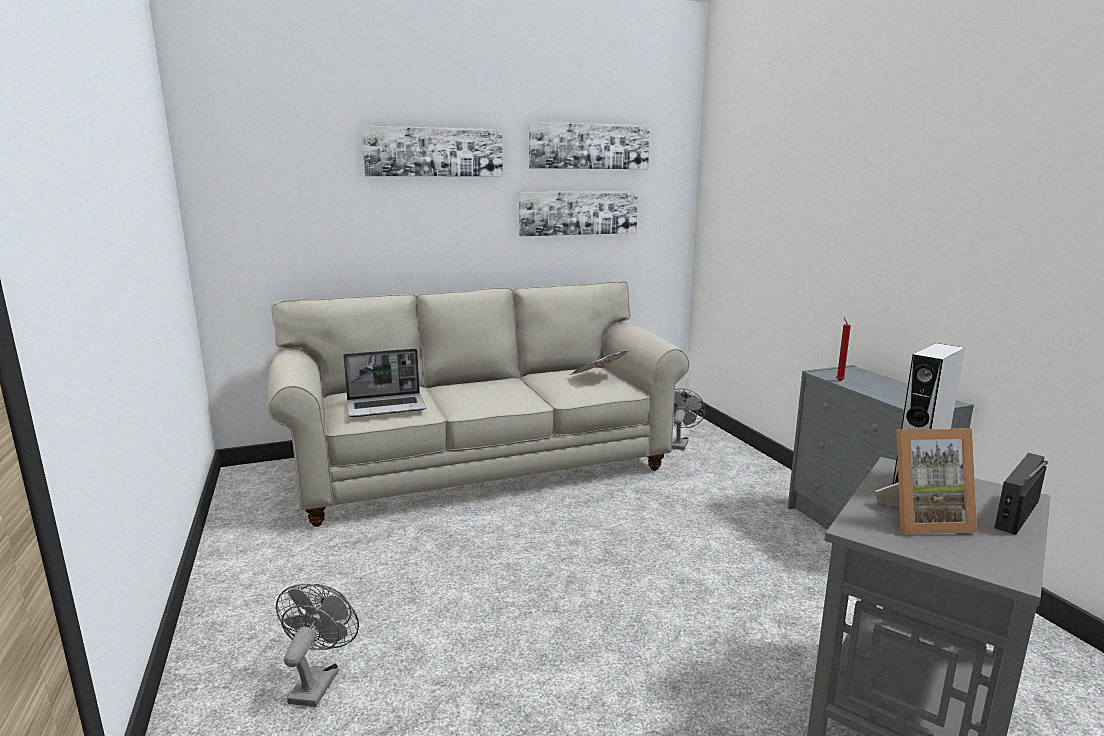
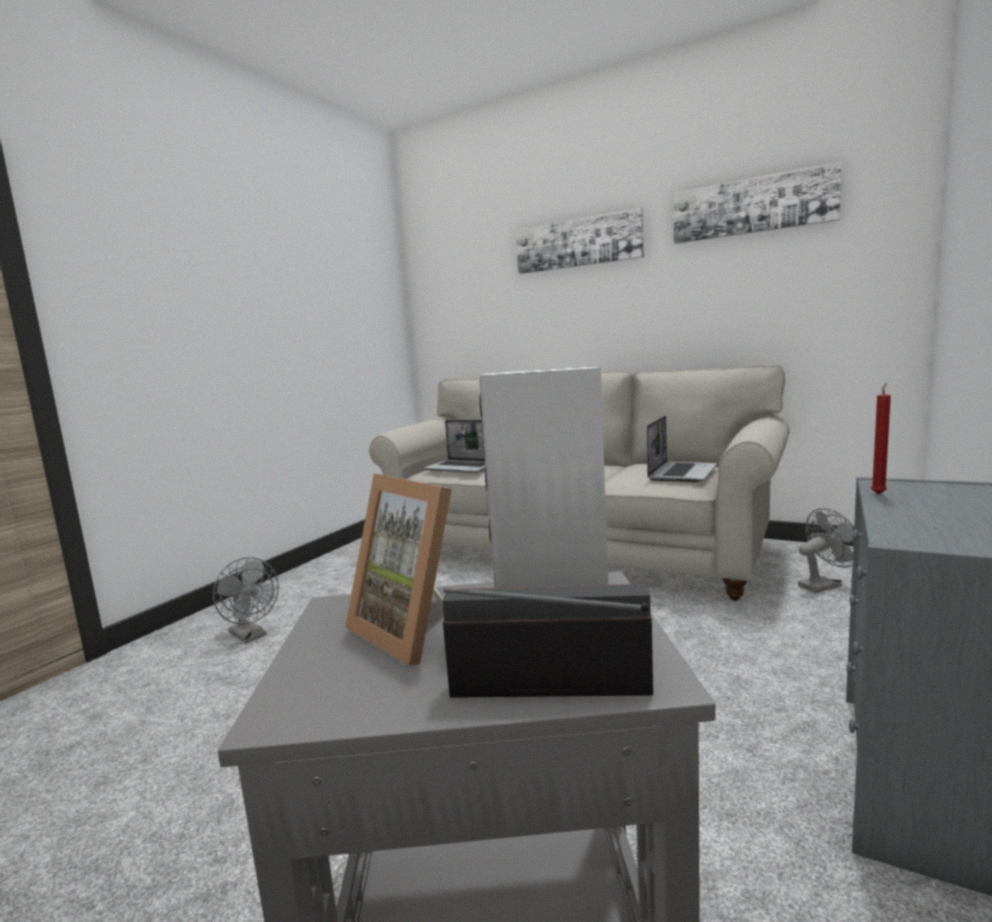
camera: 50 degrees right, 5 degrees down
(317, 681) = (251, 636): grey fan -> grey fan turned 75 degrees clockwise
(578, 213) = (737, 287): picture -> none
(598, 378) = (681, 473): newspaper -> laptop

